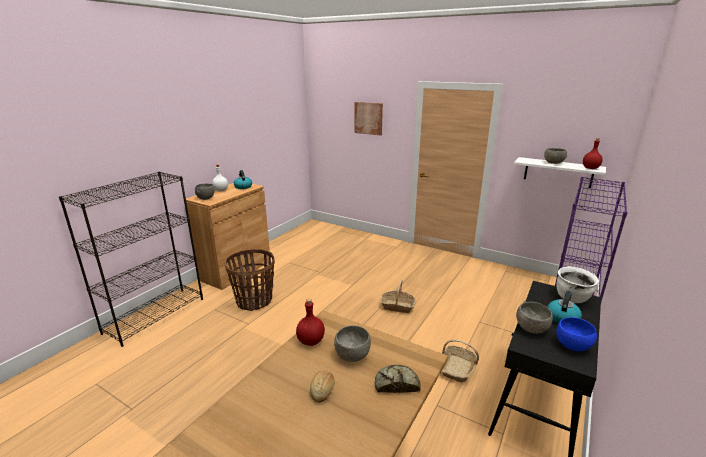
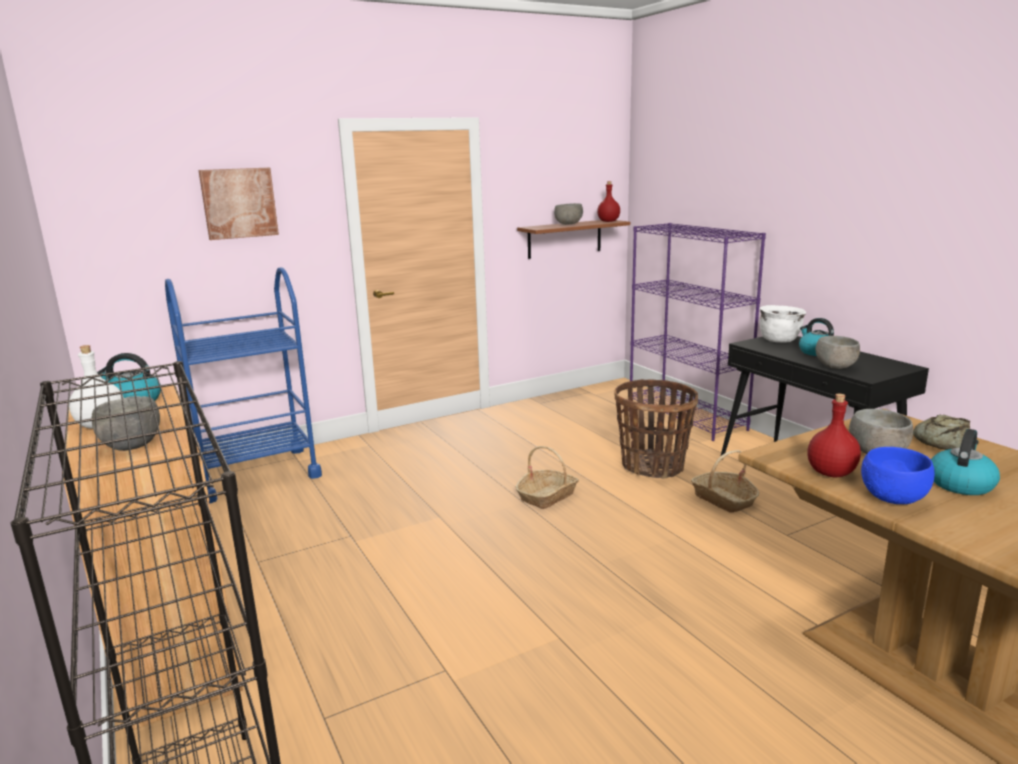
camera: 60 degrees left, 5 degrees down
(254, 301) = (360, 644): basket -> basket (653, 466)
(323, 391) = (960, 484): bread -> kettle
(347, 236) = (256, 474): none -> blue cart
(558, 172) = (564, 238): white shelf -> brown shelf
(572, 345) = (872, 361): blue bowl -> blue bowl (891, 498)

